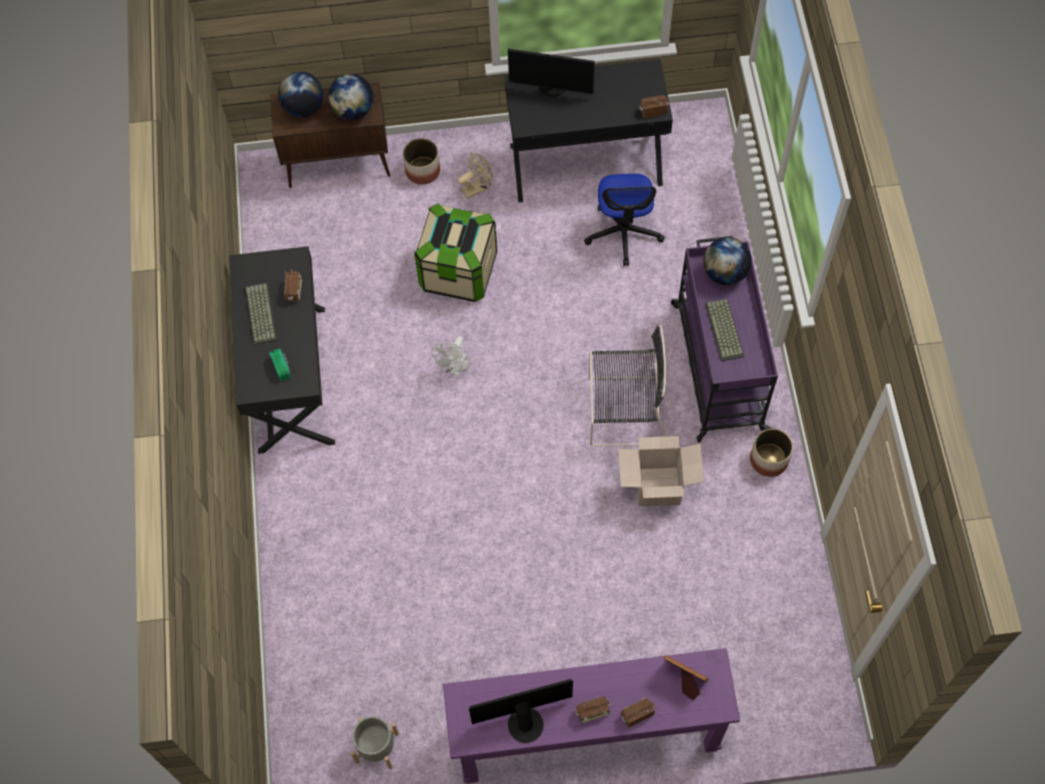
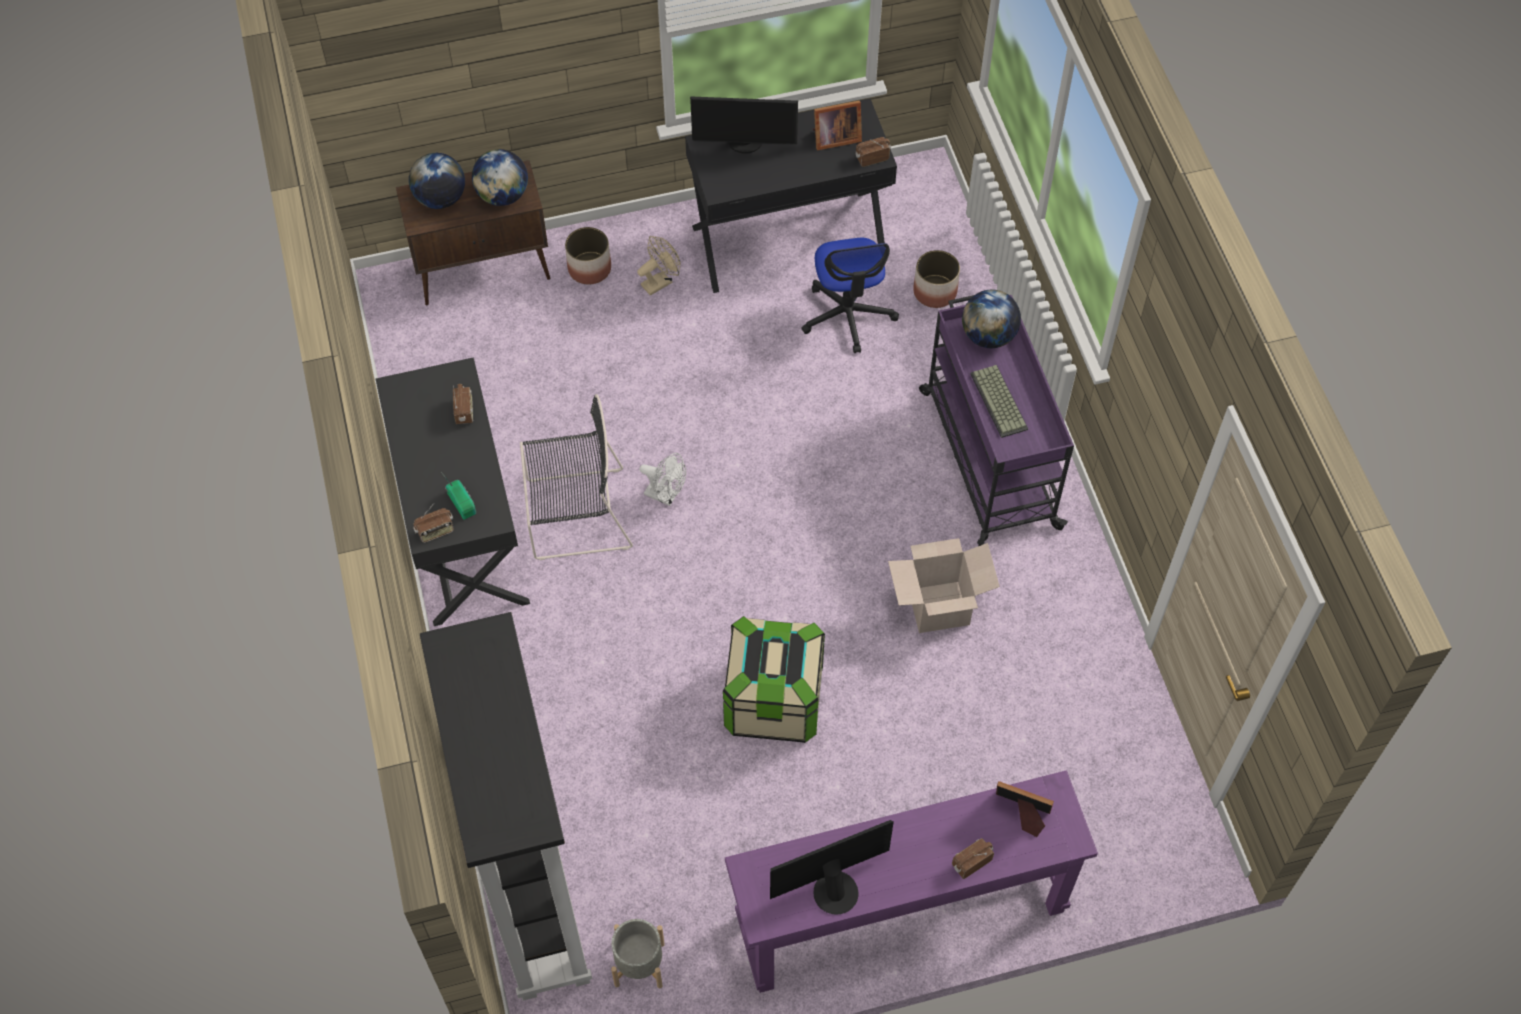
camera: 10 degrees left, 5 degrees down
(259, 313) = (425, 443): keyboard -> none
(303, 681) = (533, 895): none -> black bookcase
(455, 368) = (666, 496): white fan -> white fan turned 75 degrees counterclockwise
(458, 271) = (652, 381): storage box -> storage box (773, 701)
(592, 712) = (916, 867): radio -> radio (435, 531)
(624, 411) = (883, 522): black chair -> black chair (574, 514)
(625, 90) = (834, 138): none -> picture frame
(769, 459) = (1068, 559): planter -> planter (935, 291)

